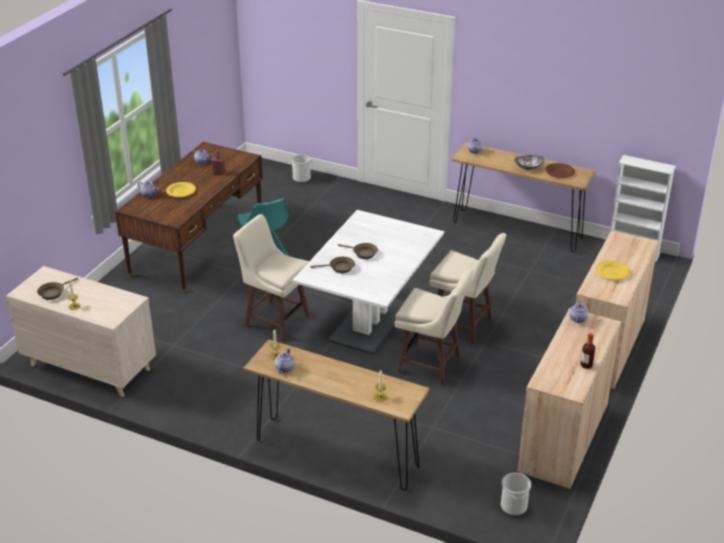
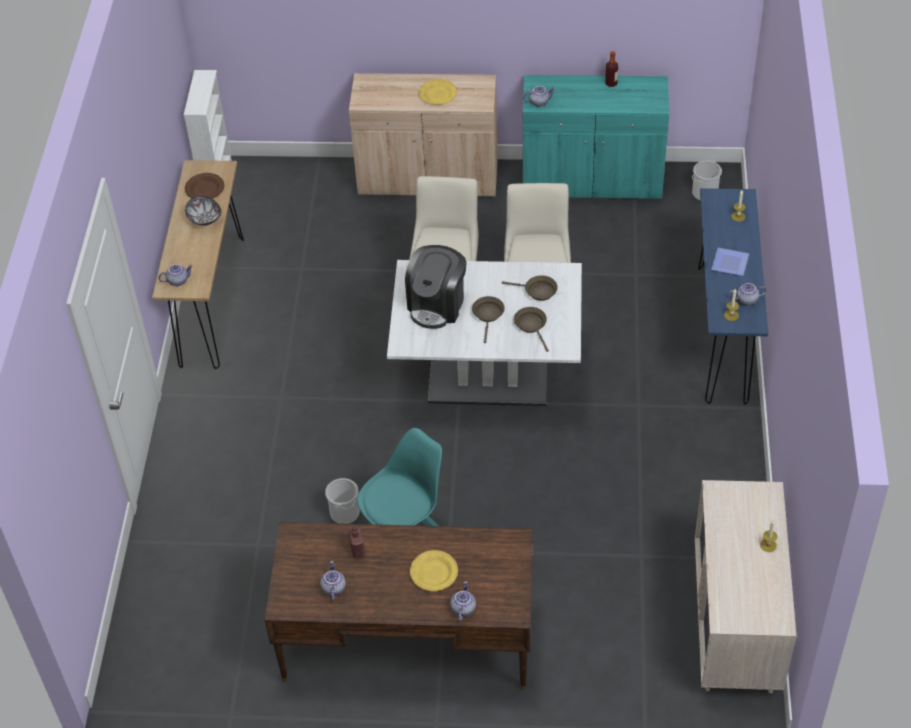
camera: 110 degrees left, 15 degrees up
(53, 293) = (757, 584): brown frying pan -> brown frying pan (537, 291)
(275, 320) = (533, 473): beige stool -> none
(301, 178) = (151, 590): bucket -> bucket (344, 512)
(328, 374) = (731, 264): none -> plate
(336, 453) = (722, 333): brown console table -> blue console table
(388, 236) = (437, 305): none -> coffee machine
(563, 438) = (592, 181): beige cabinet -> turquoise cabinet

